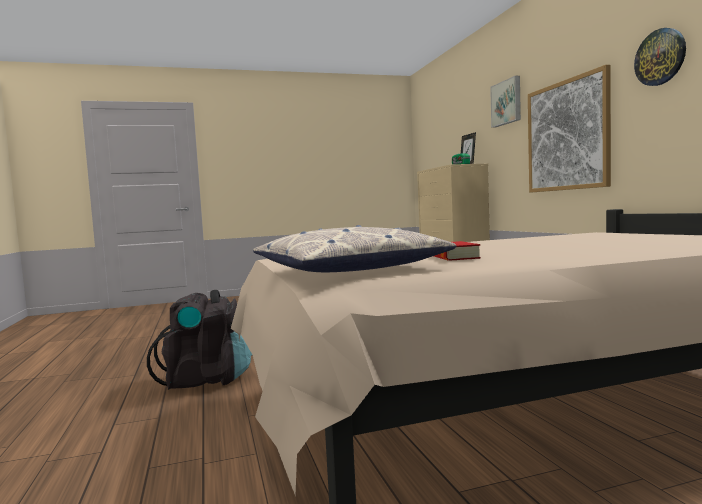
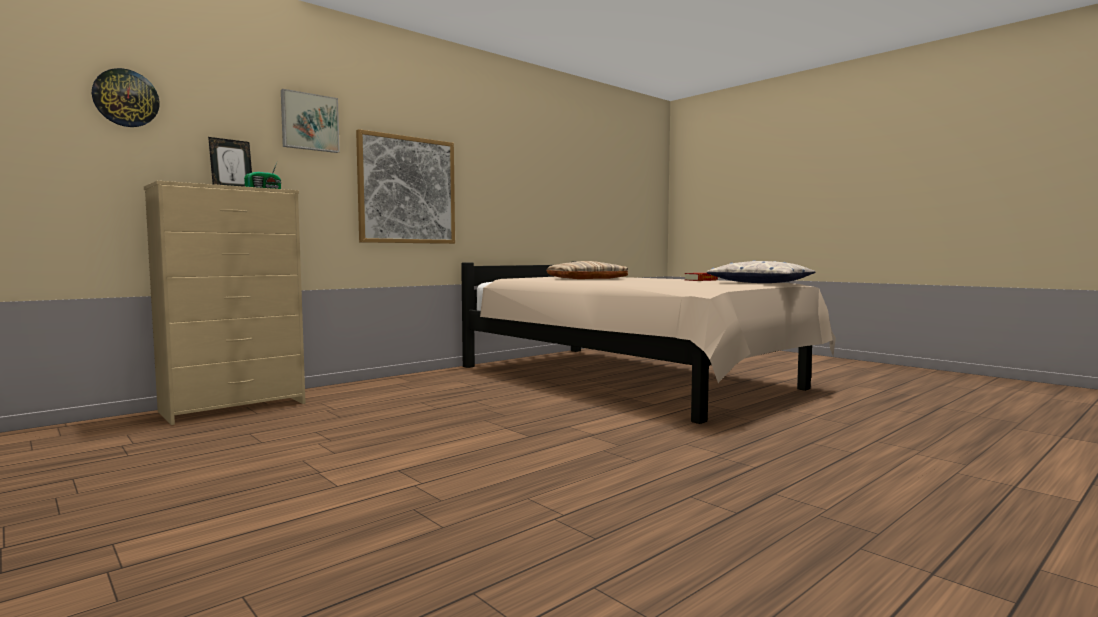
camera: 115 degrees left, 0 degrees up
(206, 379) = (720, 451): black backpack -> none
(574, 239) = (586, 278): none -> beige pillow
(660, 57) = (487, 156): wall clock -> wall clock (126, 98)

